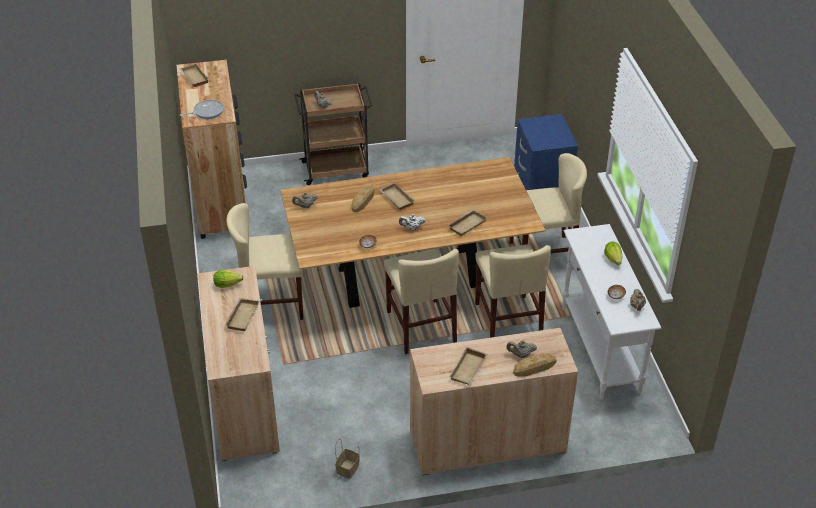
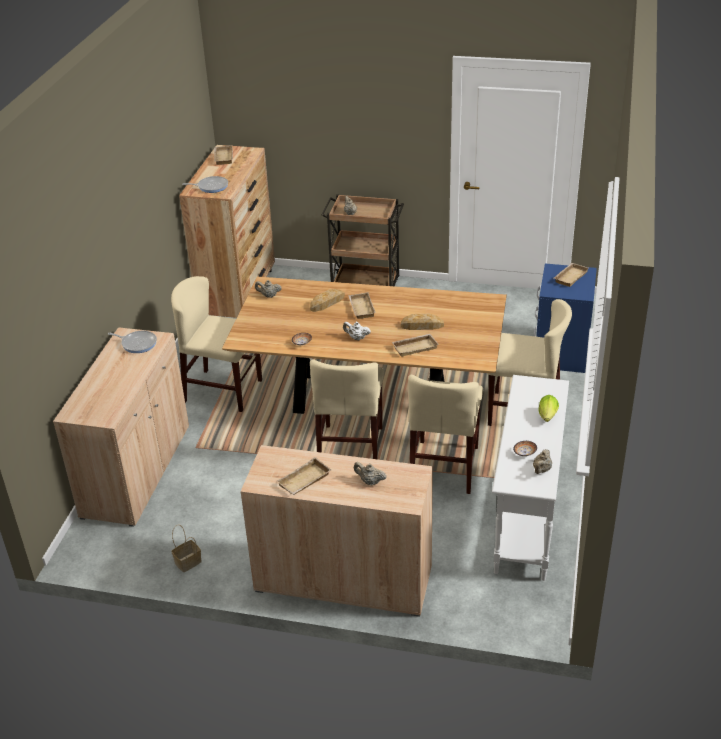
camera: 25 degrees right, 5 degrees down
(229, 284) = (137, 343): lettuce -> frying pan
(241, 316) = (126, 374): beige tray -> beige tray (570, 276)
(534, 367) = (375, 498): bread -> bread (422, 326)

